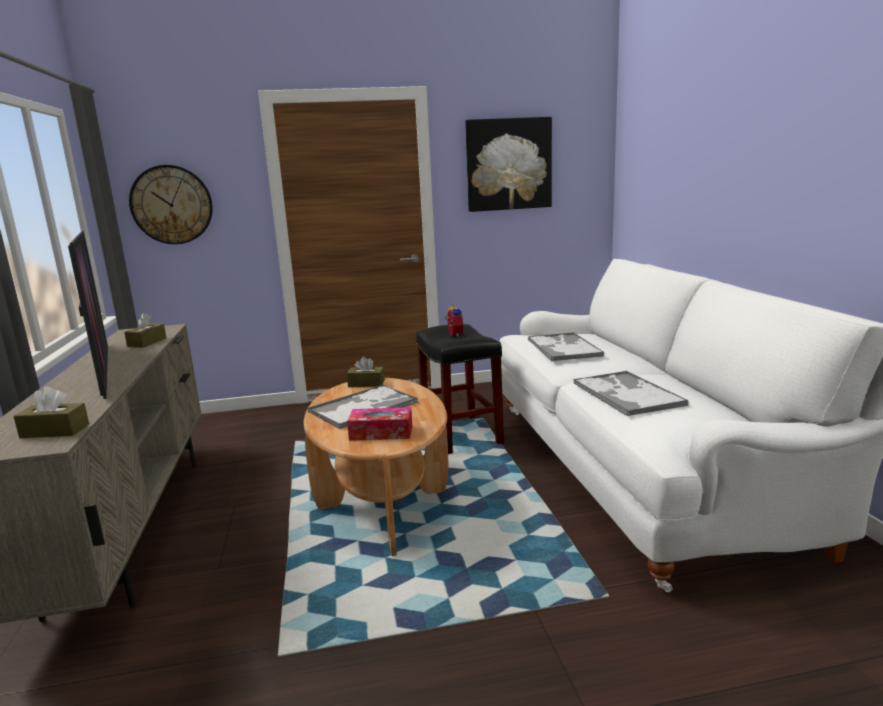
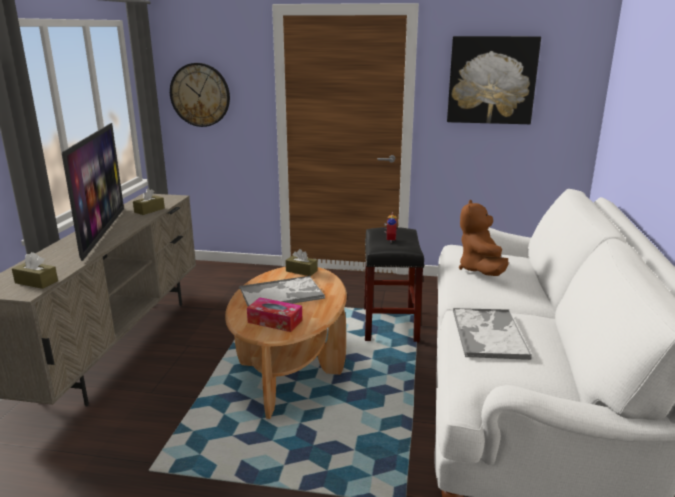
camera: 20 degrees right, 5 degrees up
(563, 347) = (481, 270): tray -> brown plush toy

